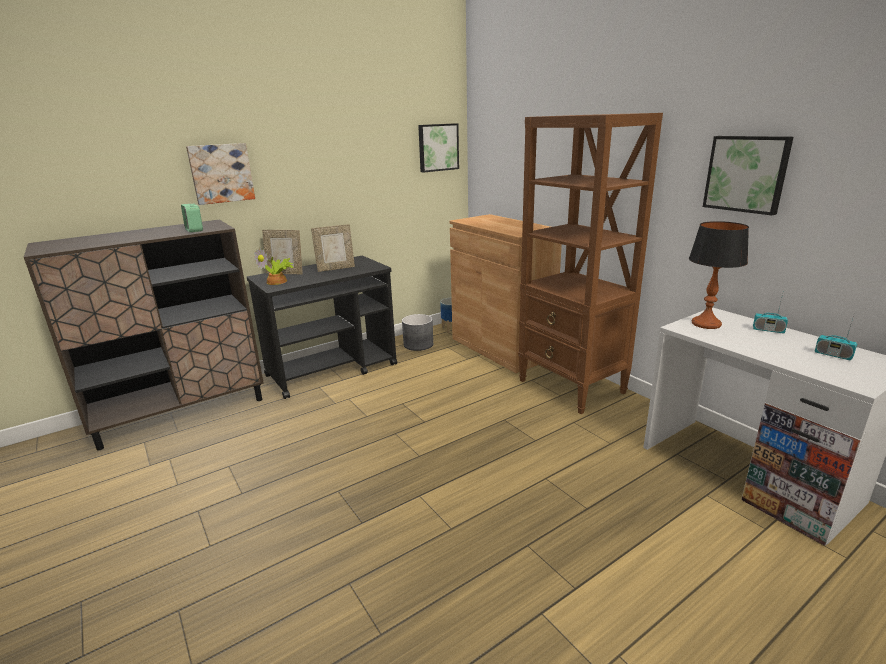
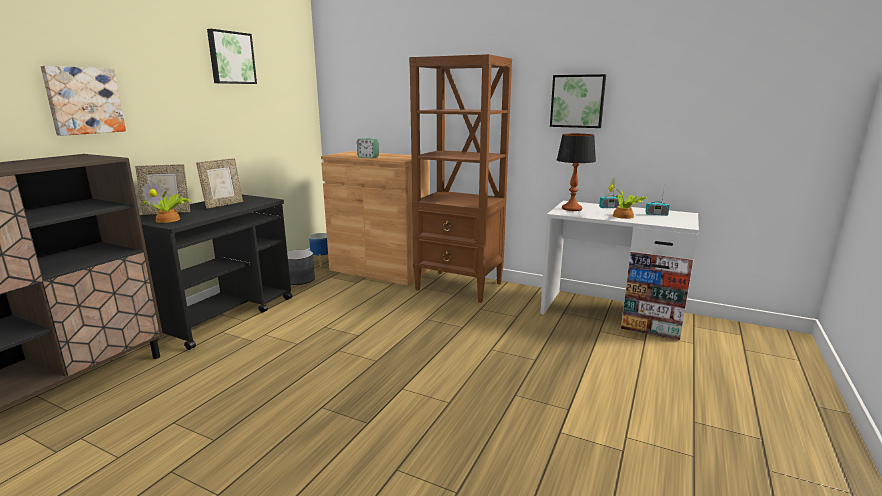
camera: 30 degrees left, 5 degrees down
(194, 230) = (75, 160): alarm clock -> alarm clock (368, 157)
(437, 147) = (294, 90): picture -> picture (231, 58)
(773, 350) = (624, 216): none -> potted plant

